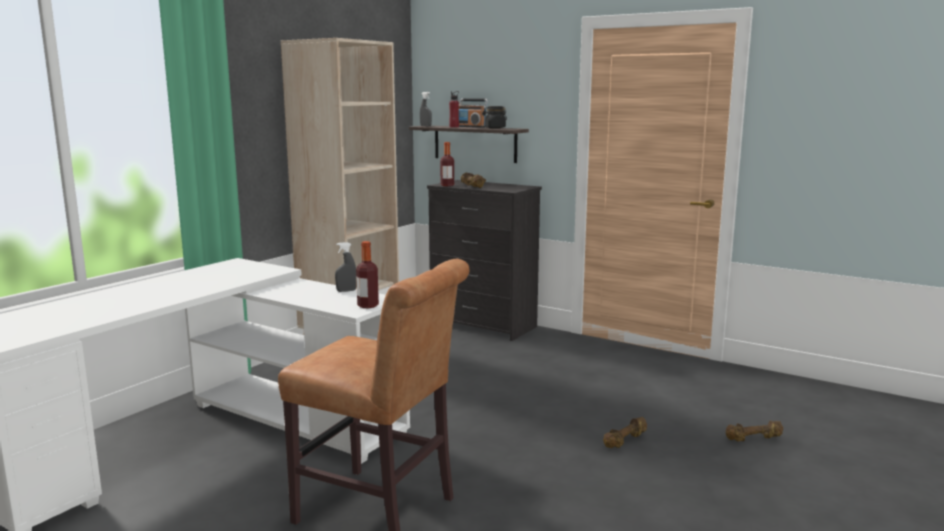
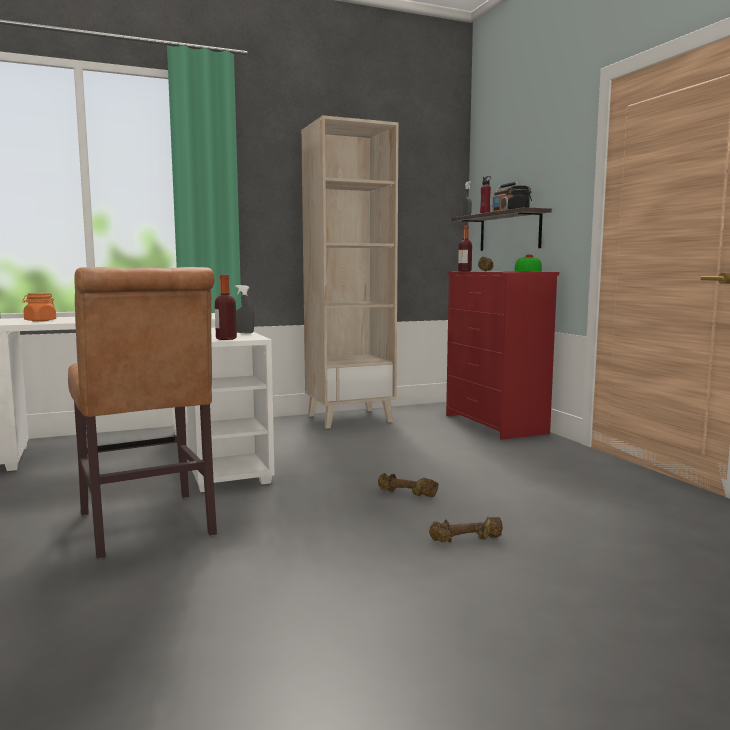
camera: 35 degrees right, 5 degrees down
(86, 313) = (40, 321): none -> orange jar
(483, 325) = (495, 424): black dresser -> red dresser
(509, 187) = (521, 271): none -> cap
(754, 439) = (643, 585): brown dumbbell -> brown dumbbell (406, 494)

